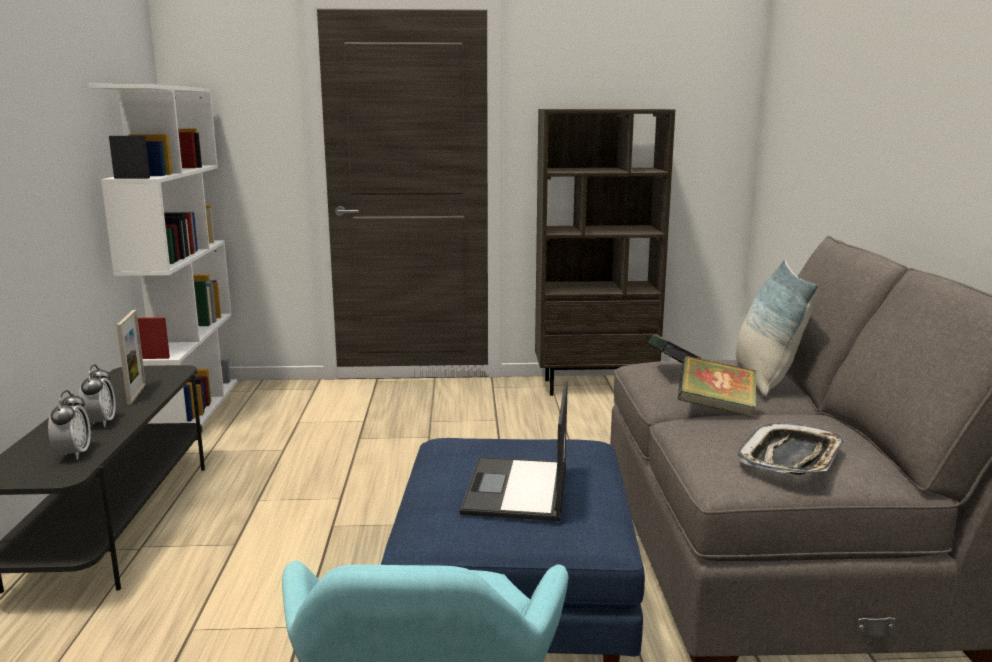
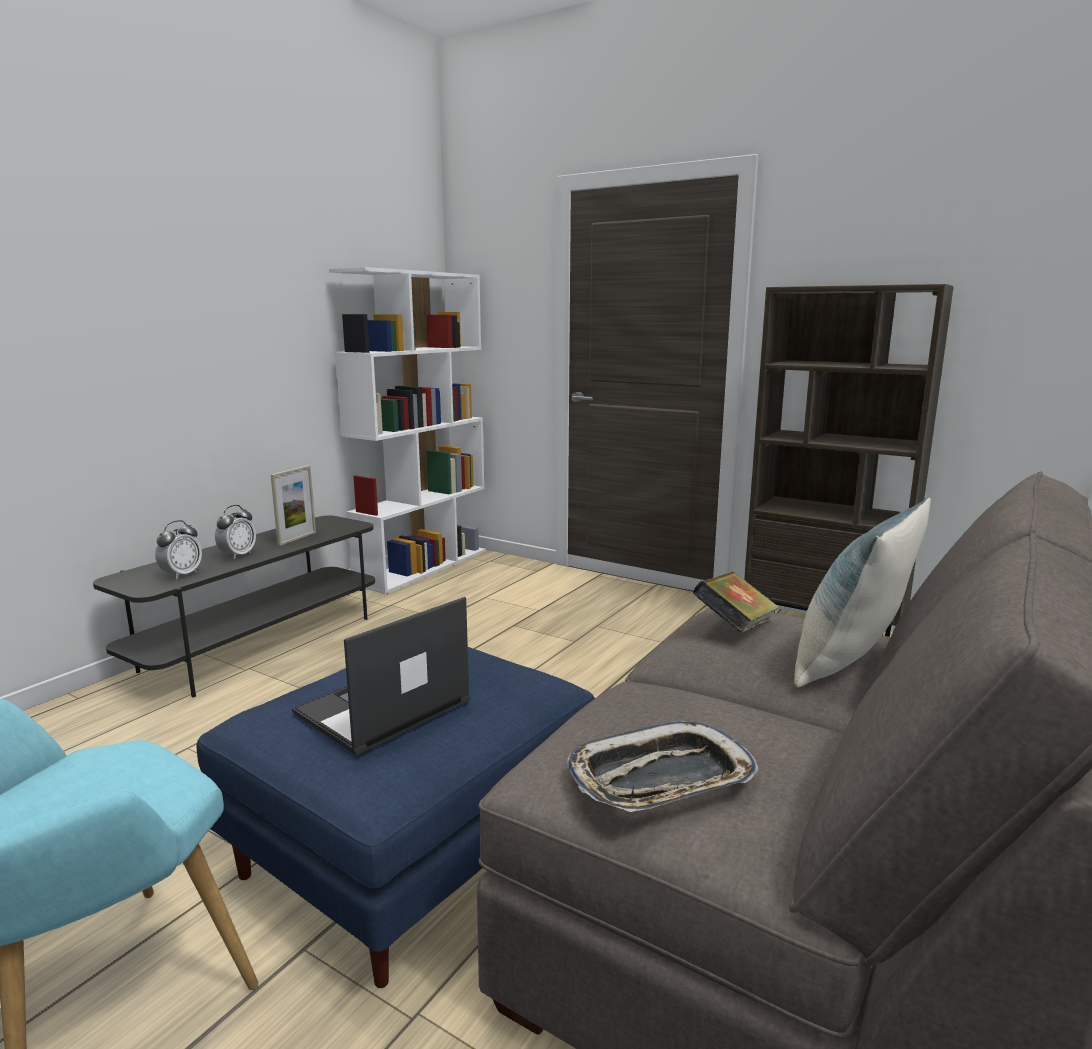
camera: 35 degrees right, 0 degrees up
(715, 408) = (695, 683): book -> none

